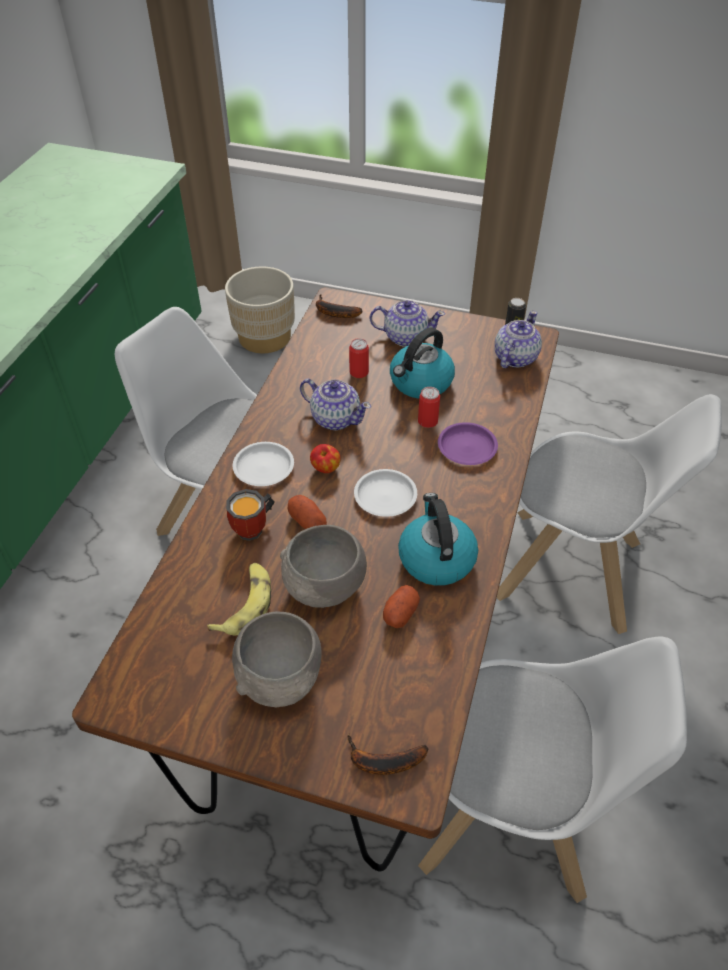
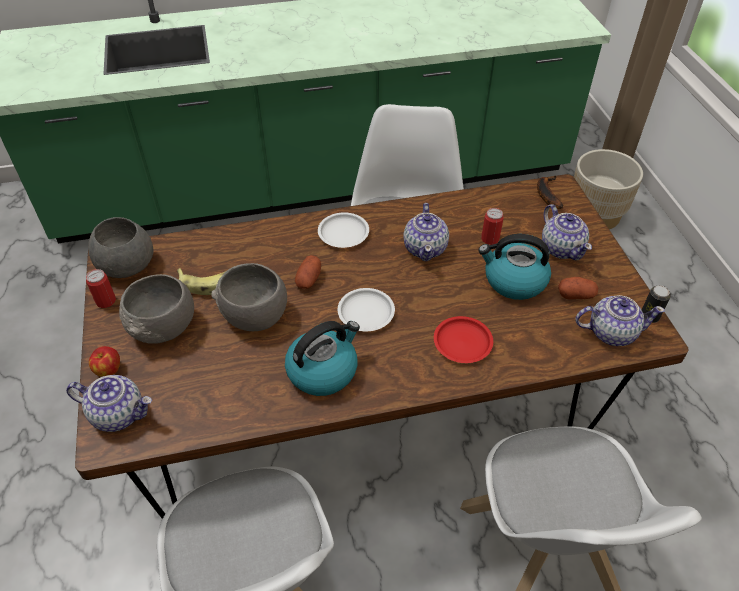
camera: 60 degrees right, 0 degrees up
(142, 684) = (126, 264): none -> grey bowl
(255, 528) = (283, 255): mug -> none
(325, 468) = (368, 266): apple -> apple (108, 370)
(382, 761) = (119, 413): banana -> teapot
(400, 613) = (255, 370): potato -> potato (576, 295)
(427, 421) = (471, 304): can -> can (106, 301)
(467, 447) = (463, 343): purple plate -> red plate

